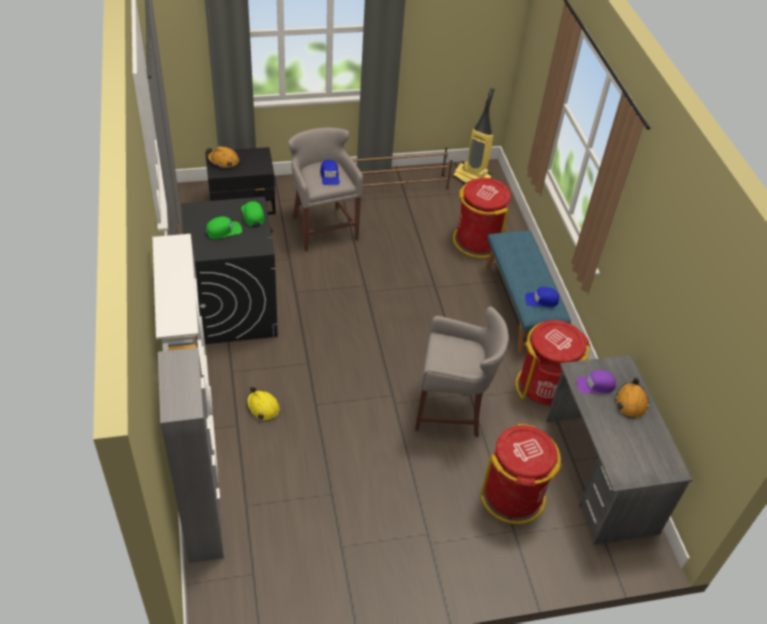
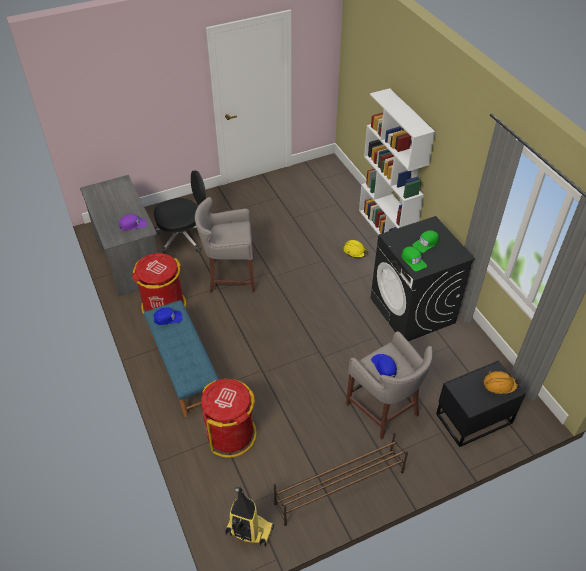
camera: 170 degrees right, 0 degrees up
(204, 527) = (354, 191): grey cabinet -> none
(513, 496) = (184, 237): red trash can -> black office chair
(631, 402) = (110, 219): orange hard hat -> none

